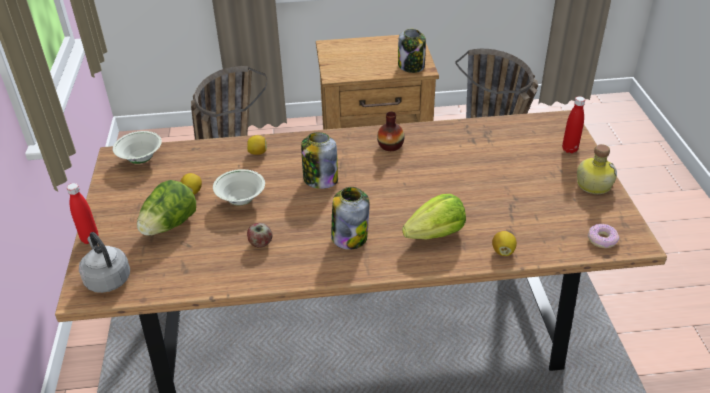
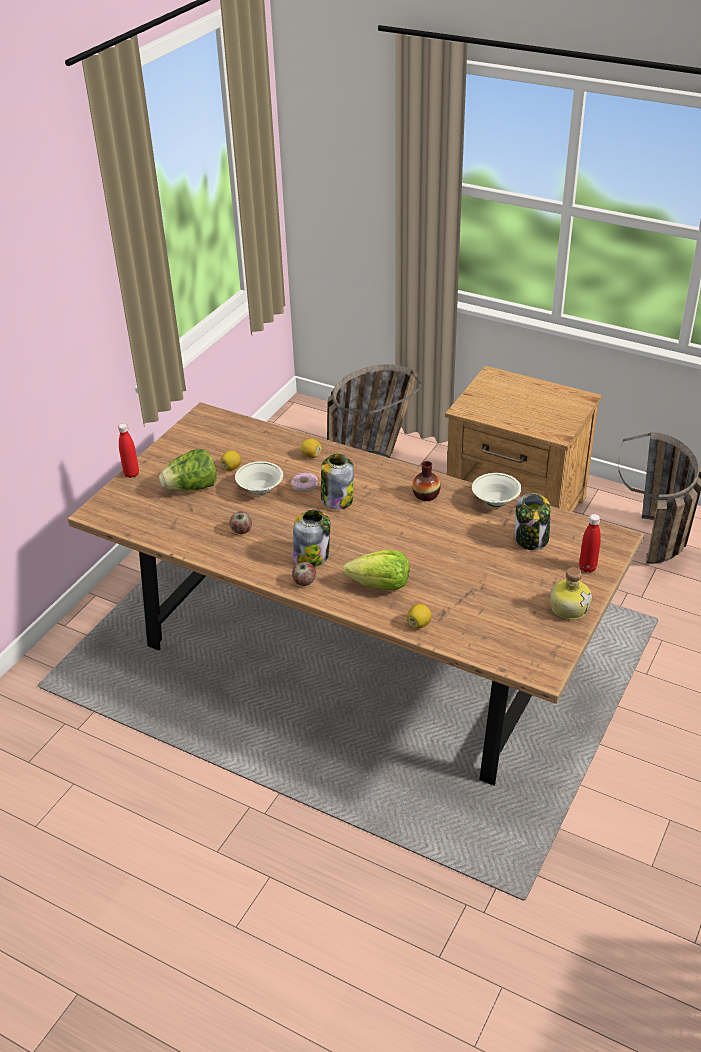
camera: 35 degrees right, 0 degrees up
(107, 278) = (118, 508): grey kettle -> none
(141, 159) = (219, 425): white bowl -> white bowl (495, 502)
(368, 262) = (304, 582): none -> apple
(411, 66) = (549, 427): jar -> jar (531, 539)
(602, 240) = (515, 655): donut -> donut (304, 486)

